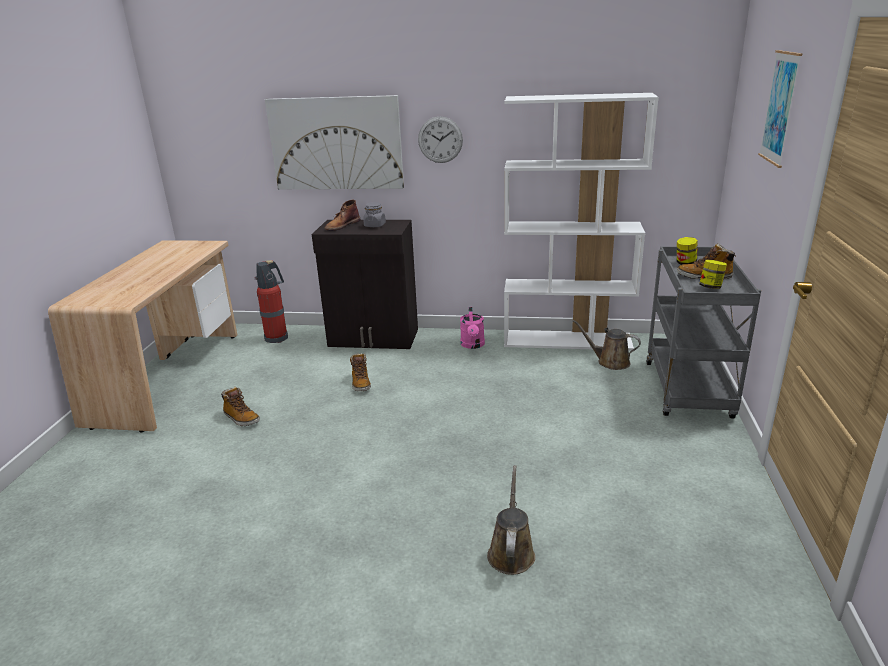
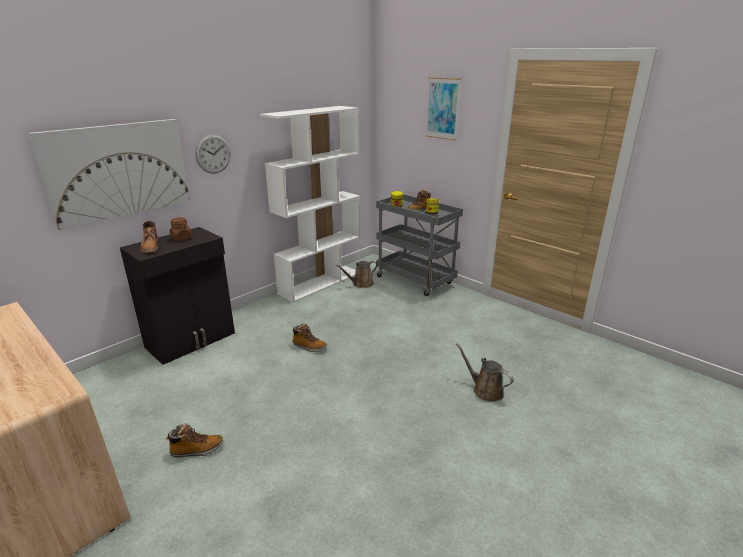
camera: 55 degrees left, 0 degrees up
(277, 337) = (96, 383): fire extinguisher -> none
(360, 383) = (244, 371): boot -> boot (309, 347)
(375, 225) = (181, 238): grey jar -> brown jar
(473, 345) = (272, 310): pink watering can -> none

